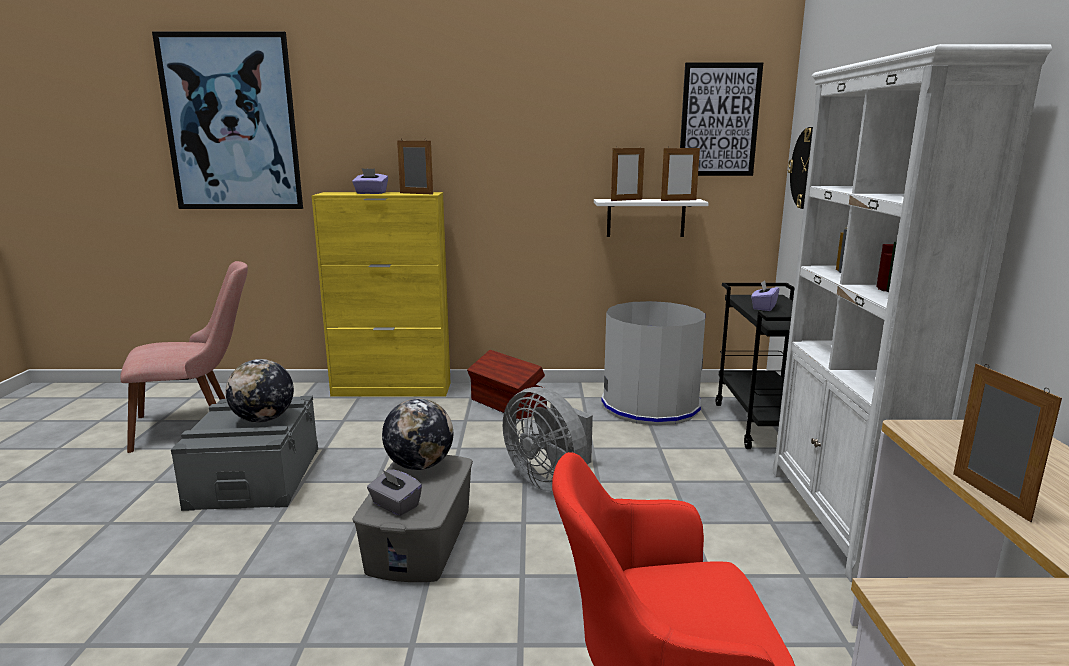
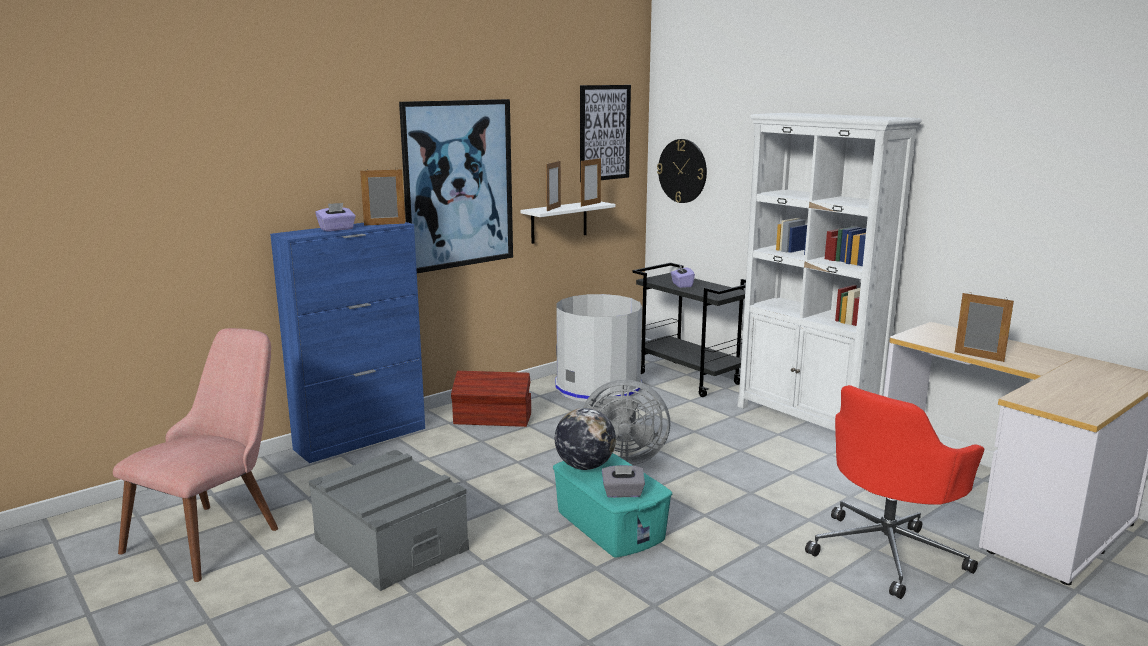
camera: 40 degrees left, 0 degrees up
(231, 123) = (153, 163): picture -> picture (458, 184)
(263, 419) = (402, 479): globe -> none
(392, 389) = (361, 438): yellow cabinet -> blue cabinet
(421, 540) = (610, 524): grey storage box -> turquoise storage box

